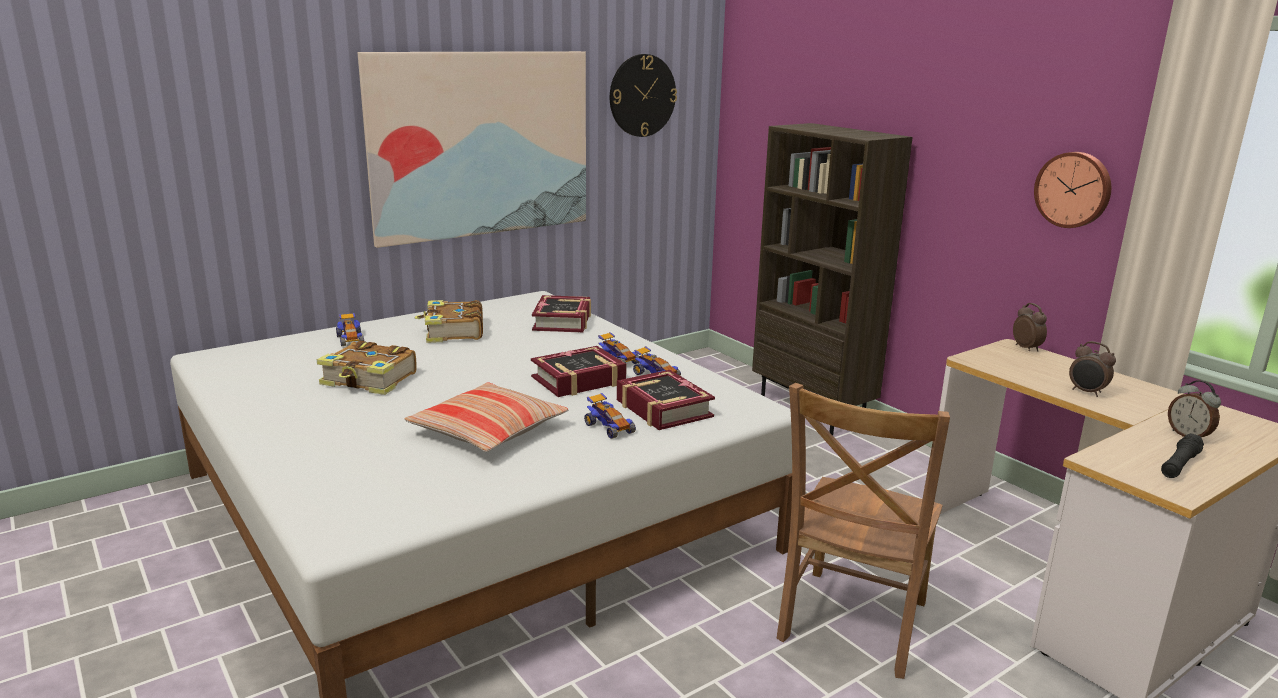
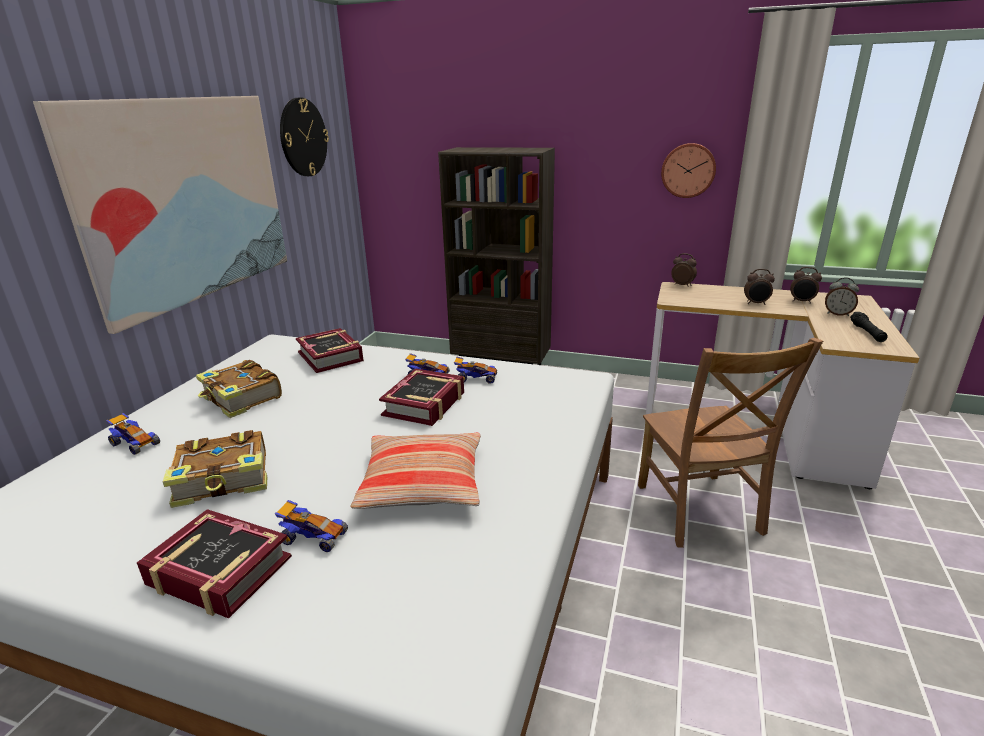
camera: 35 degrees left, 5 degrees up
(608, 428) = (512, 437): toy car -> toy car (313, 537)
(663, 409) = (524, 404): book -> book (219, 571)
(1166, 409) = (802, 301): none -> alarm clock

